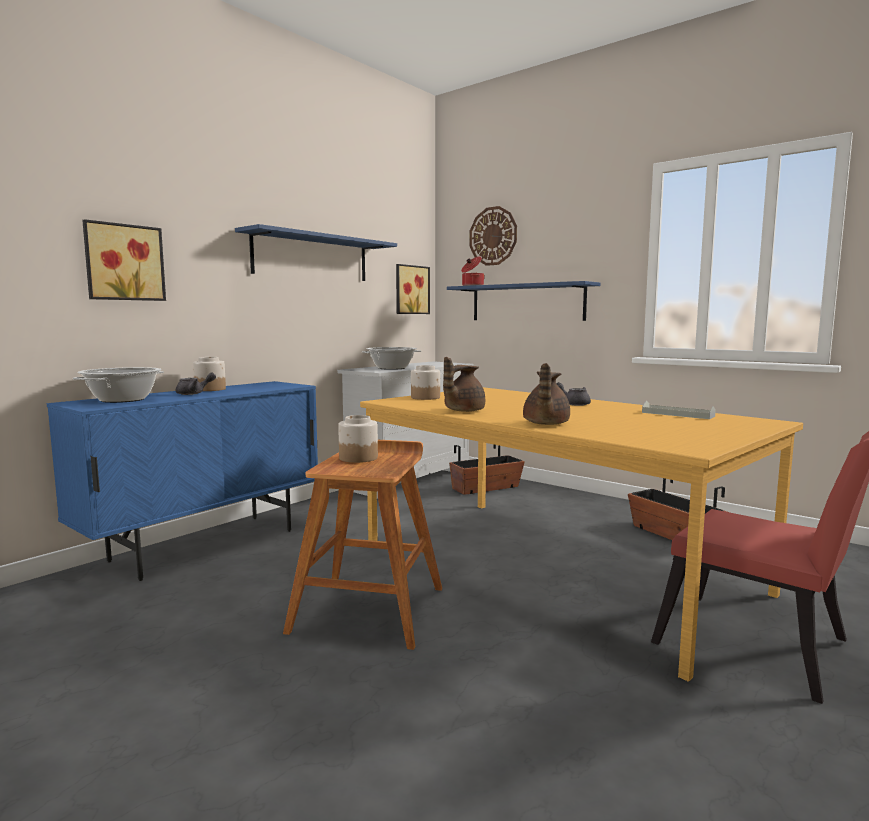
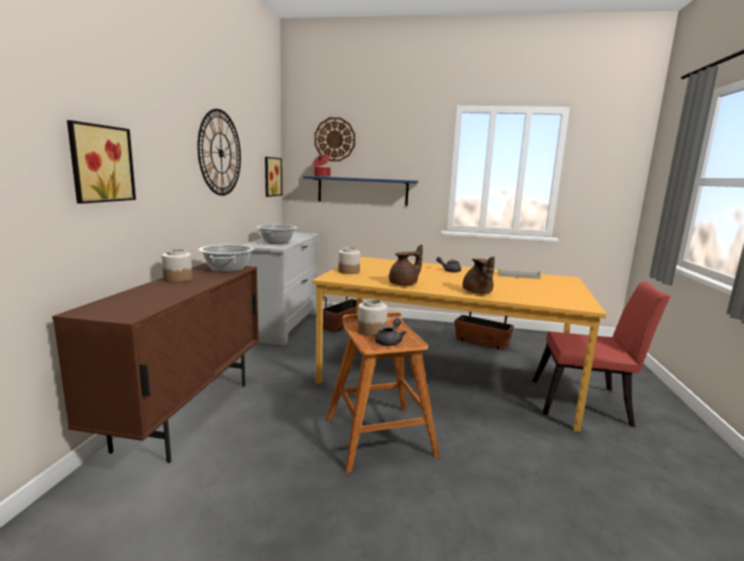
camera: 30 degrees left, 5 degrees up
(122, 400) = (130, 302): cooking pot -> cooking pot (227, 269)
(194, 393) = (178, 286): grey teapot -> grey teapot (390, 341)
(206, 545) = (187, 414): blue cabinet -> brown cabinet
(312, 257) = (220, 153): blue shelf -> wall clock
(462, 411) = (404, 284): brown teapot -> brown teapot turned 135 degrees counterclockwise

